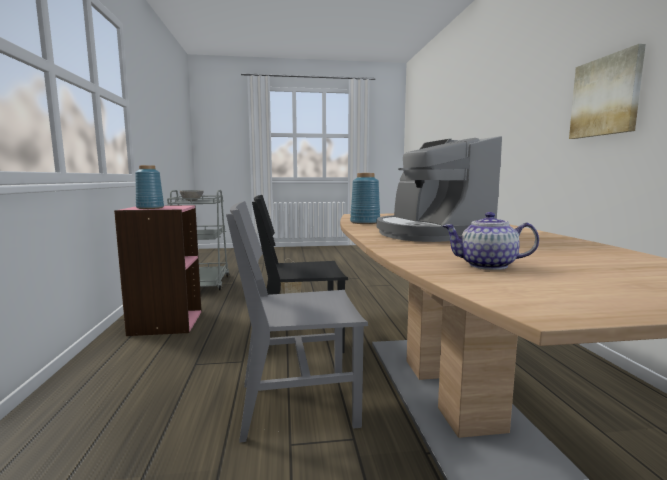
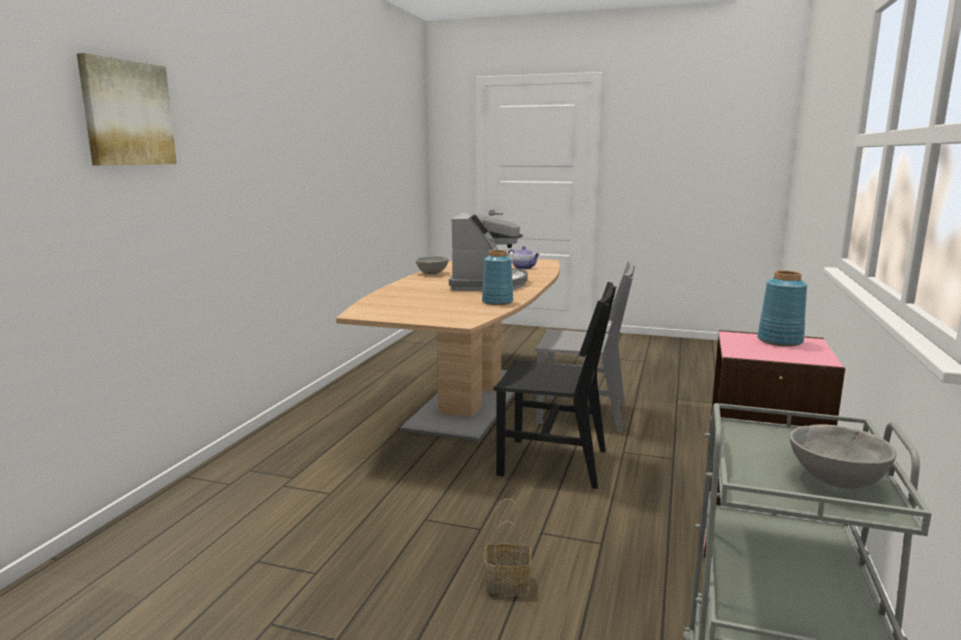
camera: 155 degrees left, 5 degrees up
(556, 240) = (432, 273): none -> grey bowl
(606, 96) = (276, 166): picture -> picture (127, 113)

